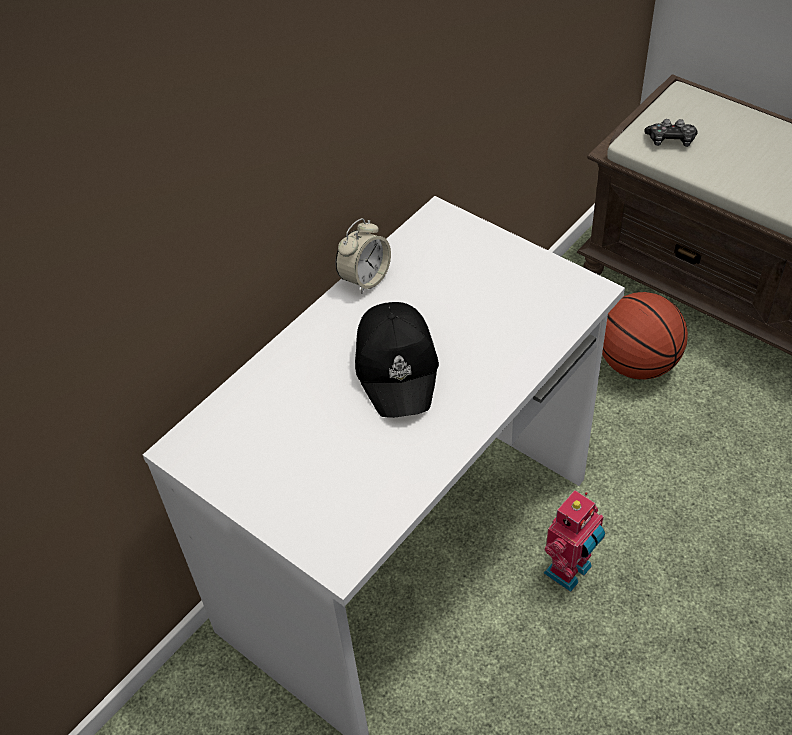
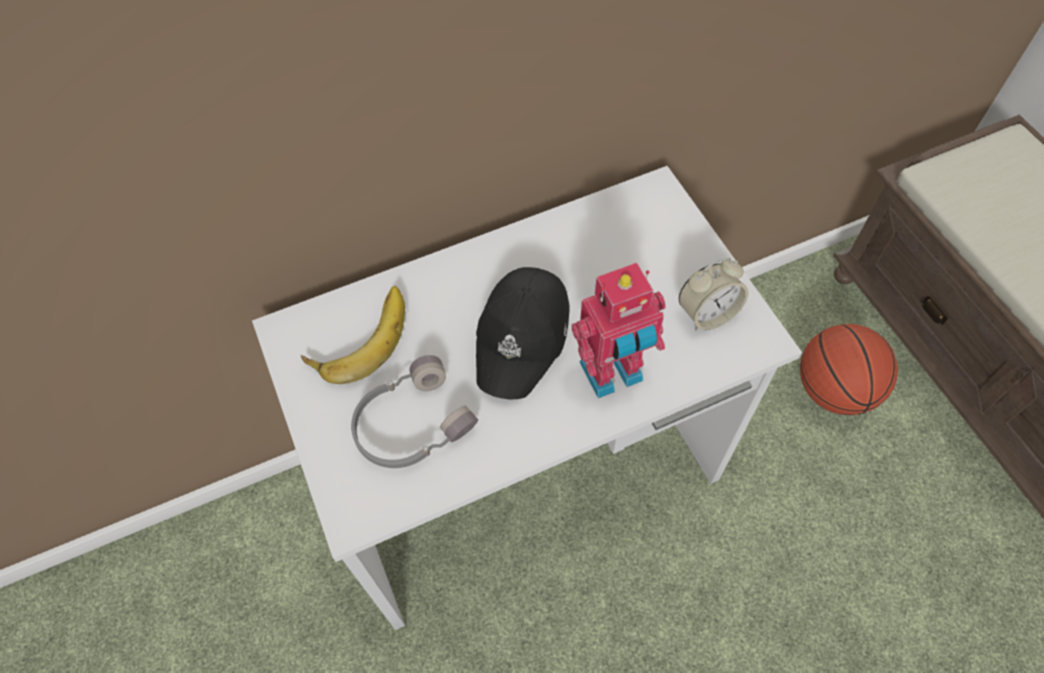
camera: 25 degrees right, 10 degrees up
(254, 425) = (360, 337): none -> banana
(344, 470) = (410, 423): none -> grey headphones
(365, 279) = (547, 228): alarm clock -> alarm clock (707, 314)
(570, 571) = (657, 561): toy robot -> toy robot (613, 375)
(670, 140) = (973, 189): game controller -> none

